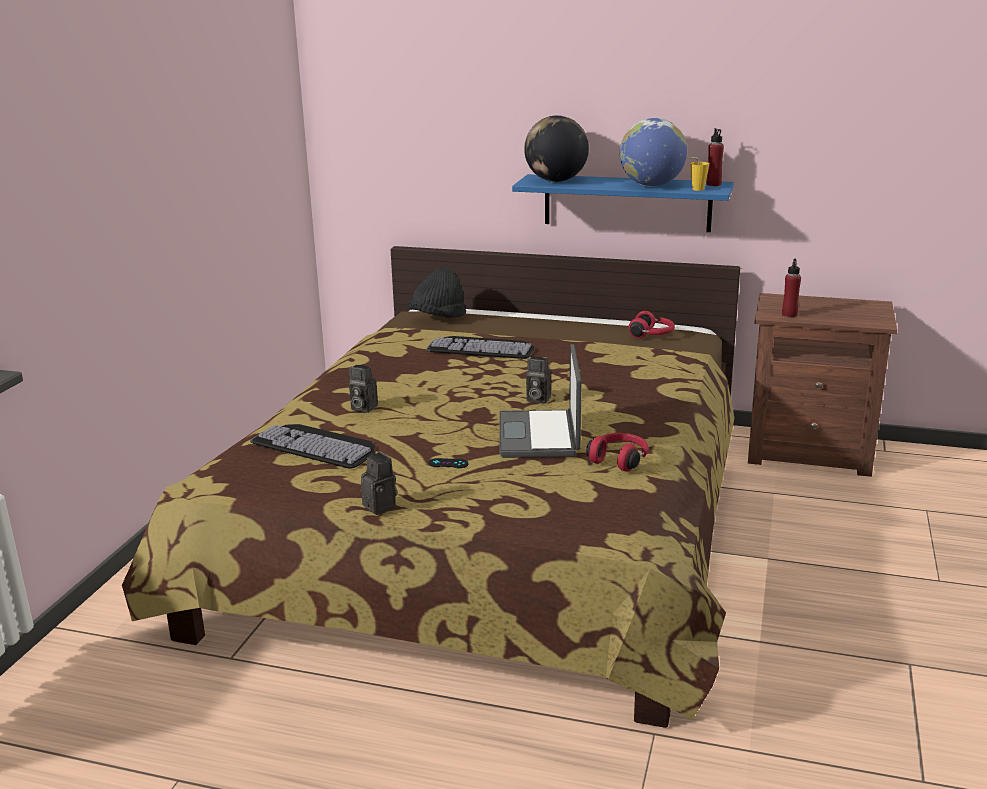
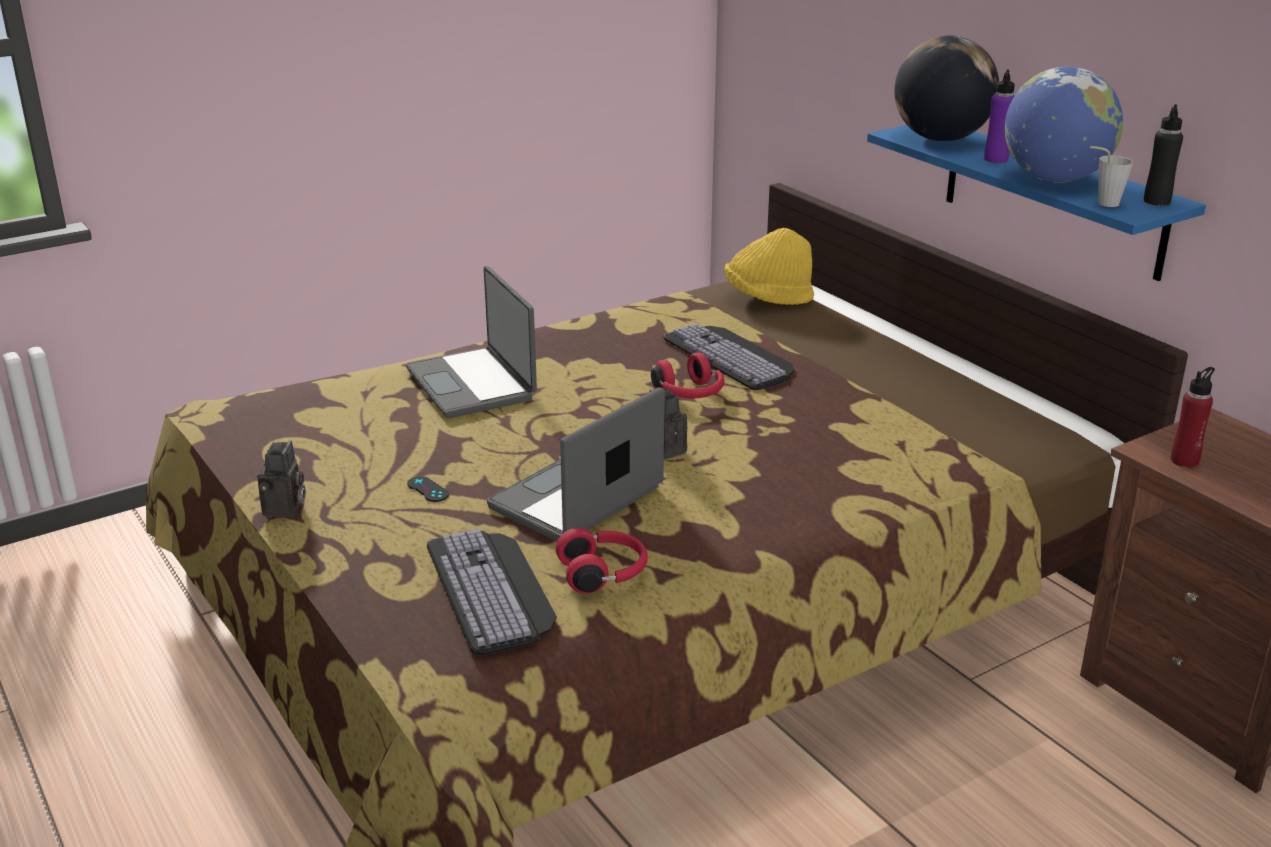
camera: 40 degrees right, 5 degrees up
(318, 445) = (360, 411): keyboard -> keyboard (494, 589)
(362, 408) = (473, 384): camera -> laptop
(438, 318) = (768, 298): black hat -> yellow hat
(604, 183) = (996, 159): none -> purple bottle
(652, 335) = (998, 418): red headphones -> red headphones (690, 394)
(695, 189) = (1103, 203): yellow cup -> grey cup
(713, 184) = (1156, 201): red bottle -> black bottle

